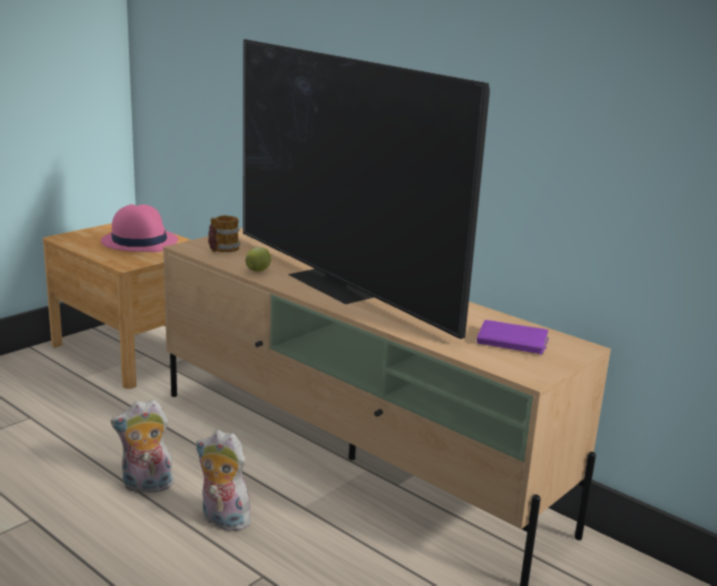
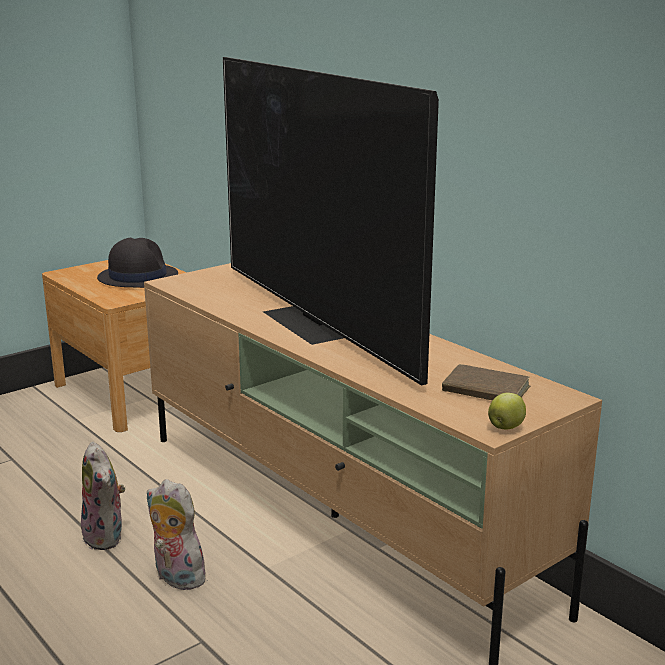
camera: 10 degrees right, 0 degrees up
(139, 241) = (137, 277): pink hat -> black hat
(146, 486) = (107, 537): plush toy -> plush toy turned 120 degrees counterclockwise
(222, 250) = (204, 285): mug -> none
(258, 270) = (232, 307): apple -> apple (506, 427)
(512, 342) = (484, 390): purple book -> brown book

